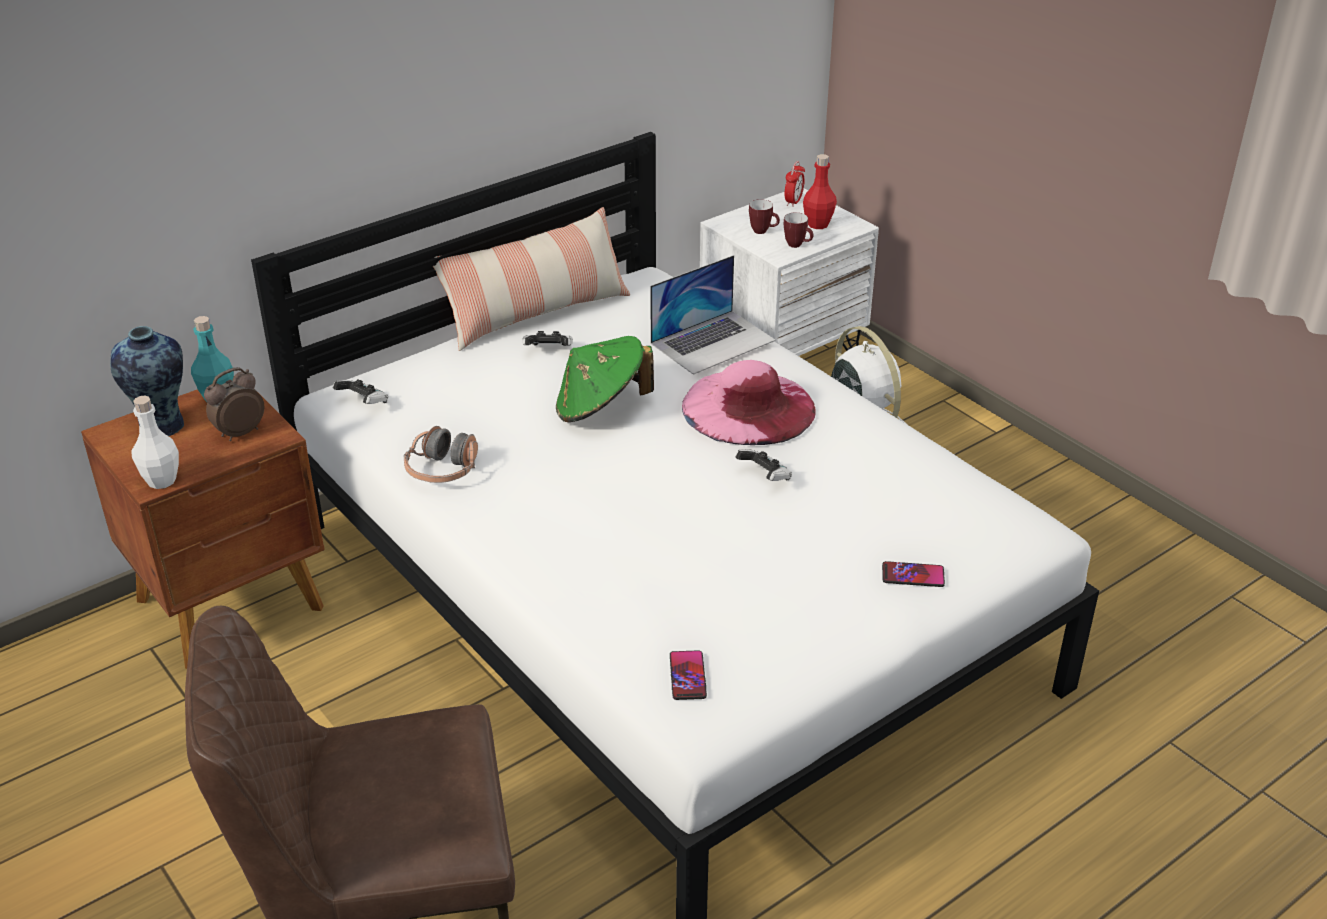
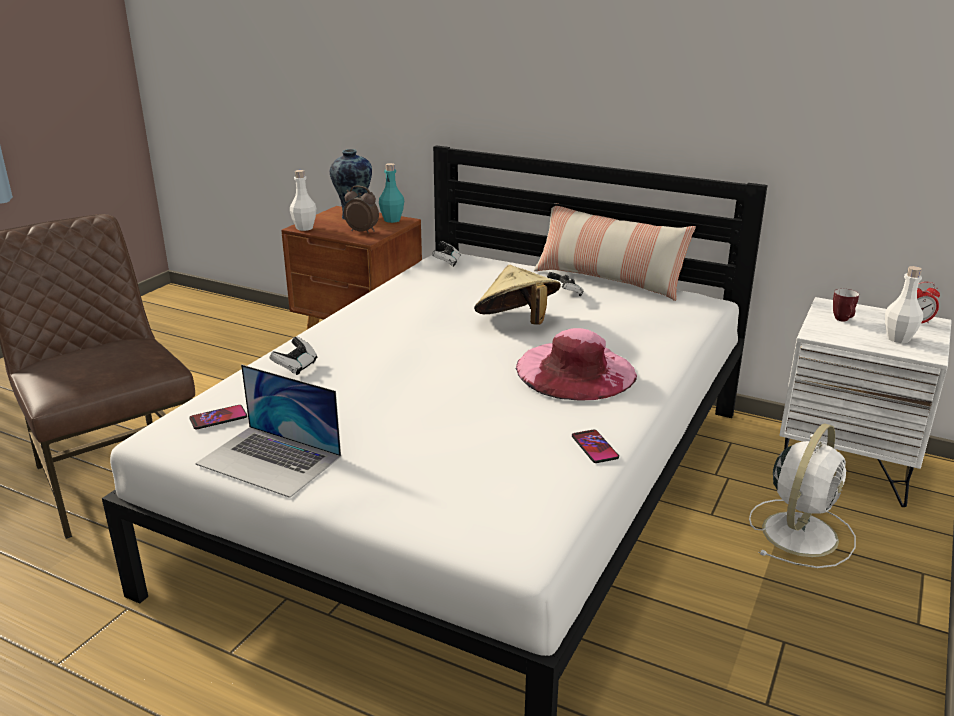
camera: 65 degrees right, 10 degrees down
(442, 470) = (396, 296): headphones -> none
(601, 407) = (517, 323): green hat -> beige hat
(713, 341) = (649, 338): laptop -> laptop (269, 460)
(764, 477) = (487, 398): game controller -> game controller (296, 366)
(798, 245) = (846, 337): mug -> none
(818, 224) = (898, 338): red bottle -> white bottle
(913, 575) = (402, 490): phone -> phone (594, 447)

